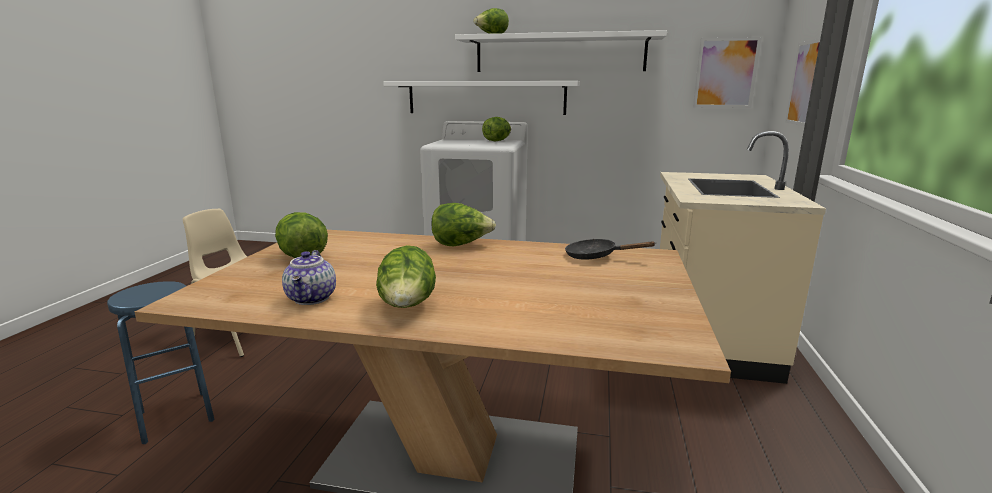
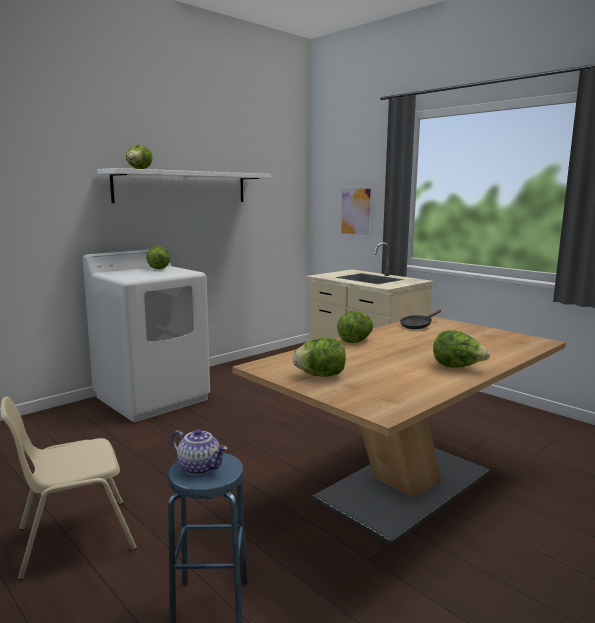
camera: 55 degrees left, 5 degrees down
(312, 298) = (419, 382): teapot -> teapot (200, 467)
(486, 97) = (121, 228): white shelf -> none
(726, 73) = (286, 203): picture -> none

